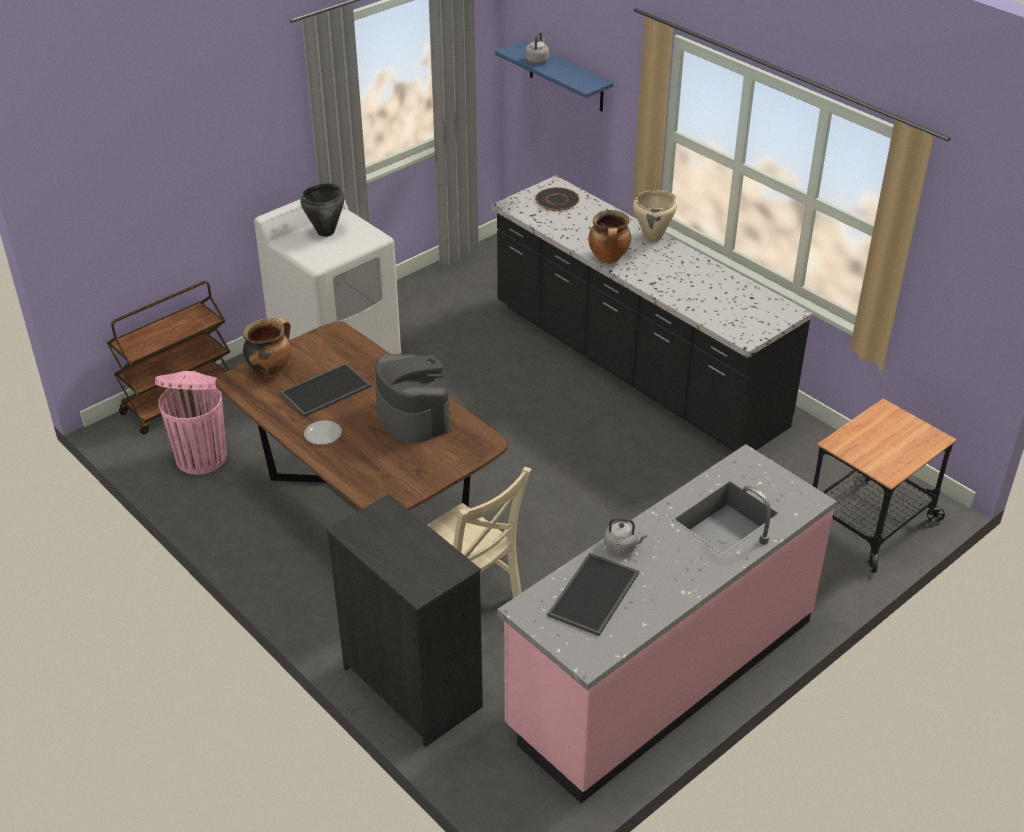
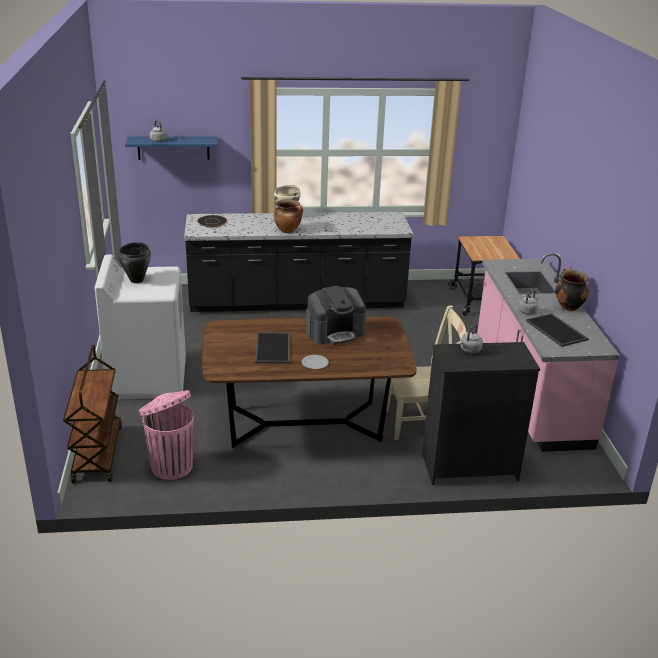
camera: 55 degrees left, 10 degrees down
(270, 369) = (224, 357): cooking pot -> cooking pot (568, 306)
(404, 530) = (470, 350): none -> grey kettle
(413, 416) = (335, 332): coffee machine -> coffee machine turned 150 degrees clockwise

